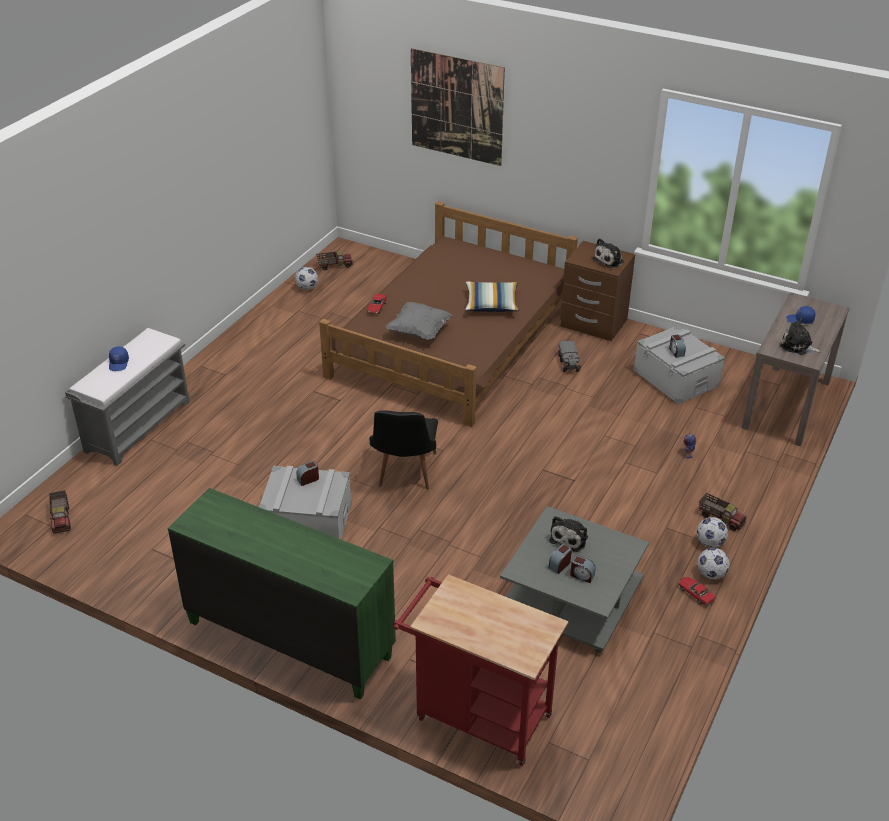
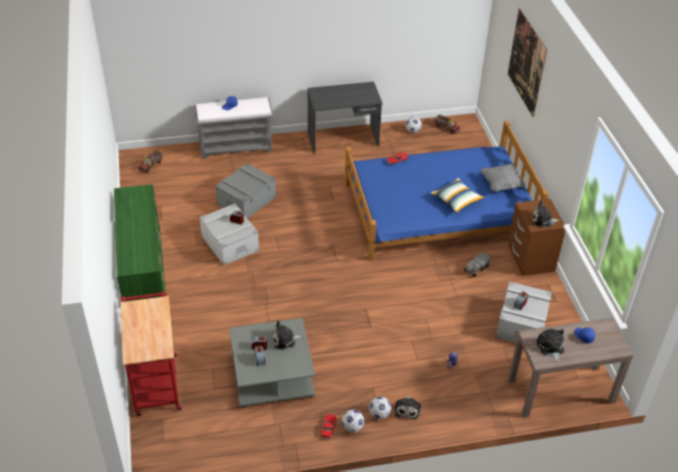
camera: 50 degrees right, 5 degrees up
(249, 467) = (246, 200): none -> grey storage box
(250, 340) = (343, 140): none -> grey desk
(405, 474) = (301, 257): black chair -> none
(419, 331) = (394, 188): grey pillow -> grey pillow (501, 184)
(453, 340) = (438, 210): brown bed -> blue bed
(721, 518) = (407, 409): toy truck -> plush toy

